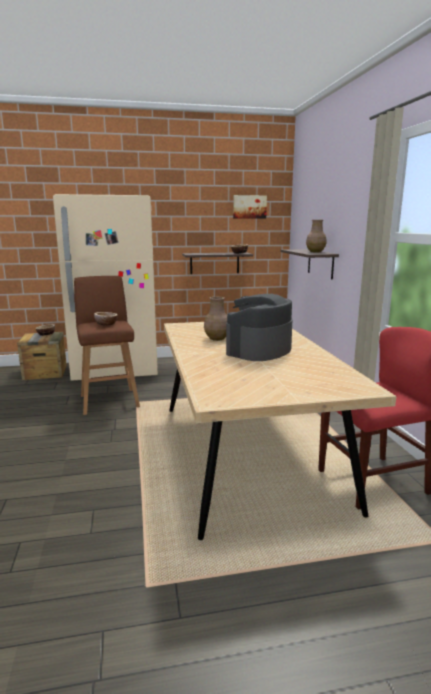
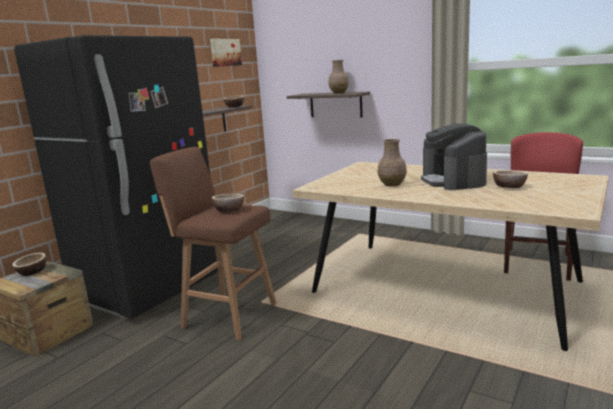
camera: 45 degrees left, 0 degrees up
(116, 371) = (150, 288): beige fridge -> black fridge
(269, 368) = (509, 186): none -> bowl

